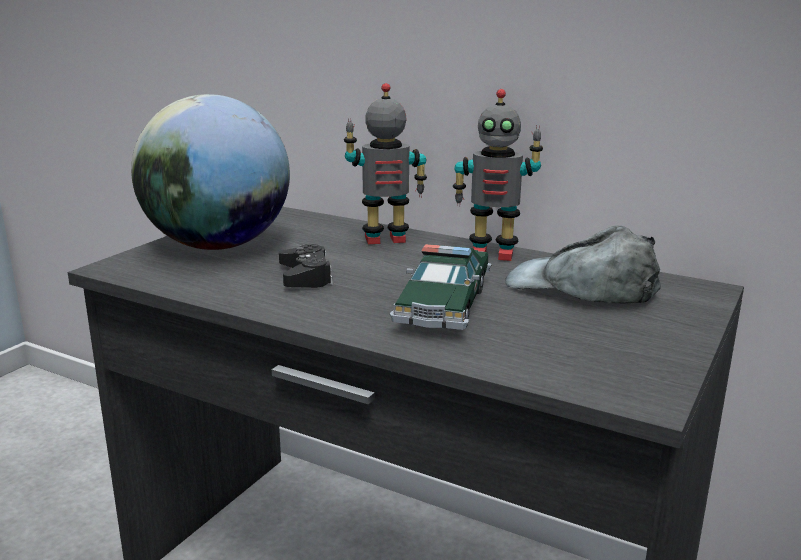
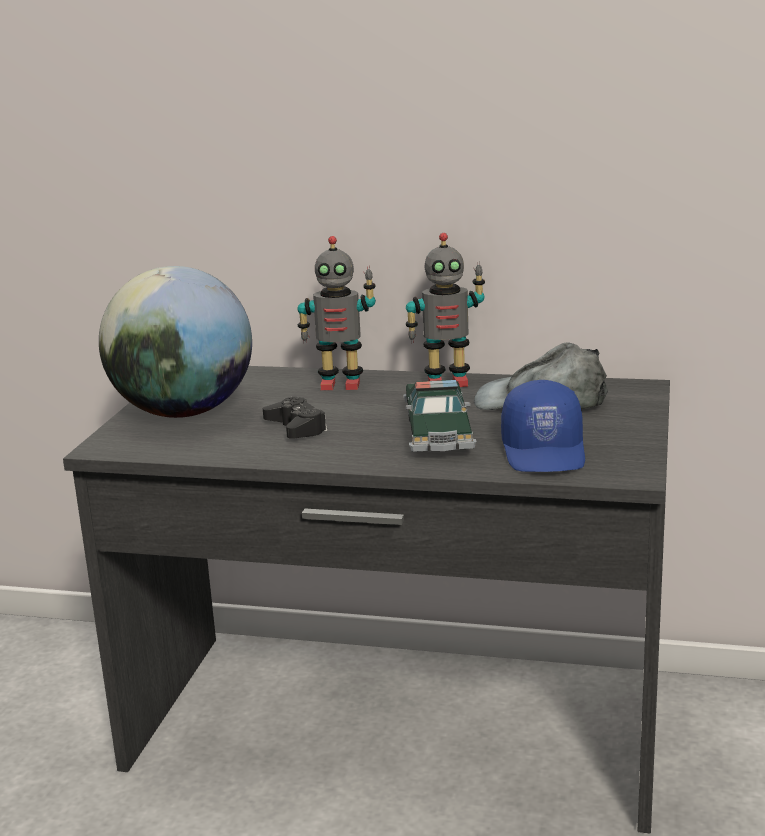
camera: 15 degrees left, 0 degrees up
(385, 241) = (340, 384): toy robot -> toy robot turned 150 degrees counterclockwise
(551, 348) = (545, 452): none -> blue cap

